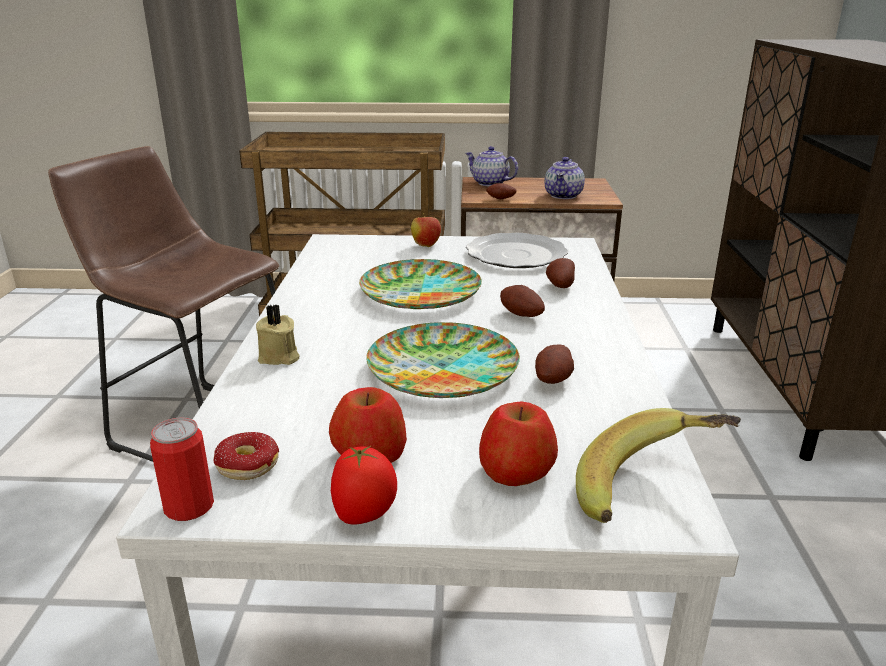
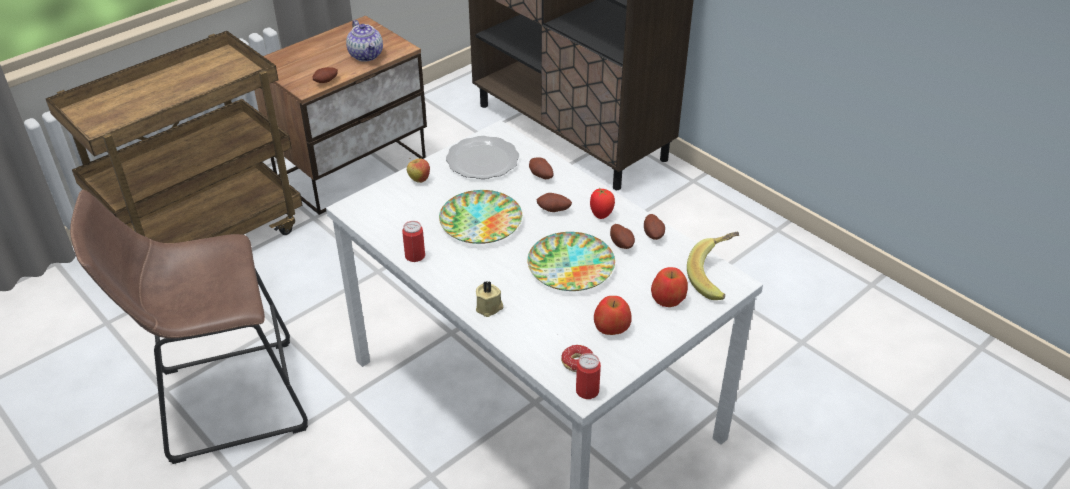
camera: 45 degrees left, 15 degrees up
(306, 288) = (415, 256): none -> can
(365, 516) = (648, 350): tomato -> tomato (601, 214)
(489, 183) = (286, 62): teapot -> none
(621, 392) = (653, 234): none -> potato

